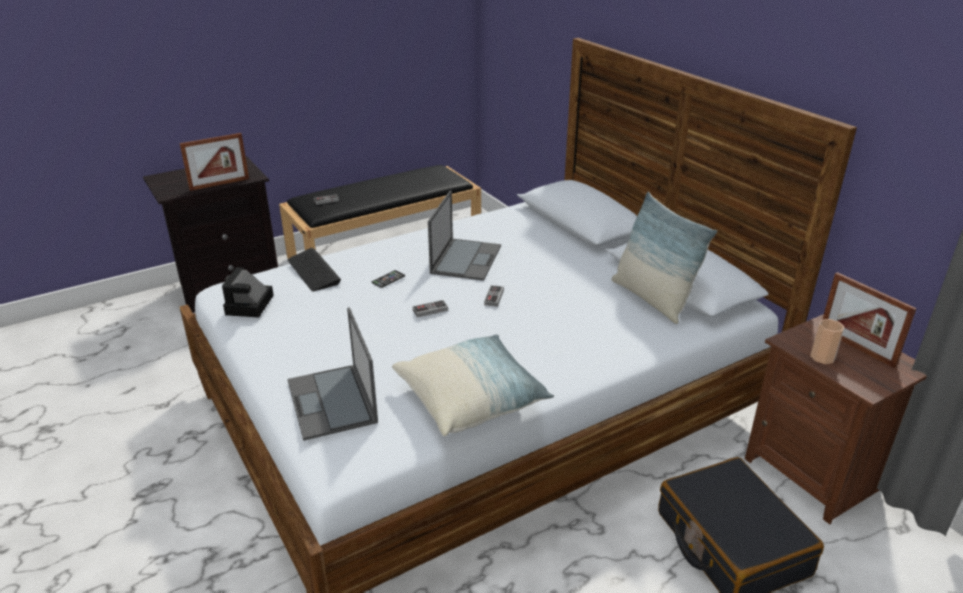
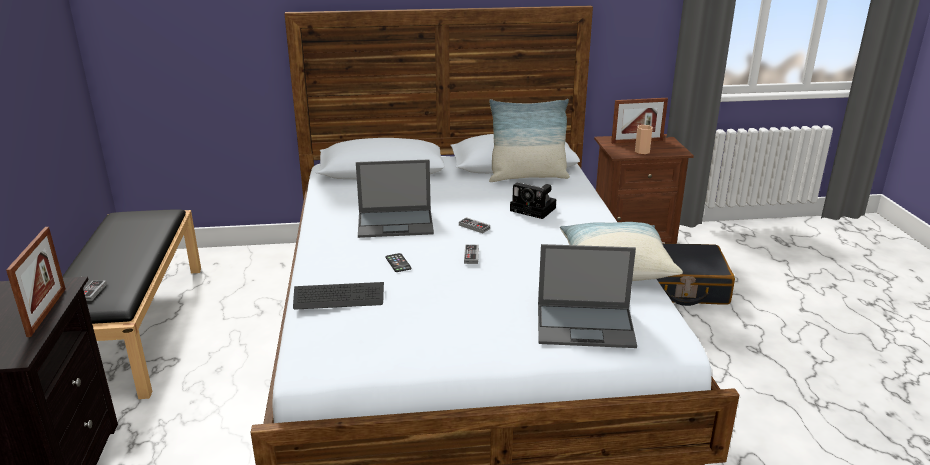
camera: 65 degrees left, 5 degrees down
(249, 306) = (375, 346): camera -> camera (535, 209)
(466, 259) = (396, 223): laptop -> laptop turned 135 degrees clockwise

